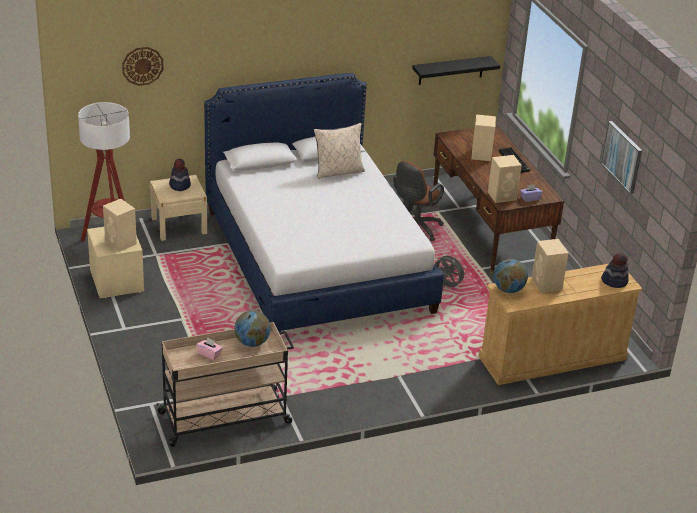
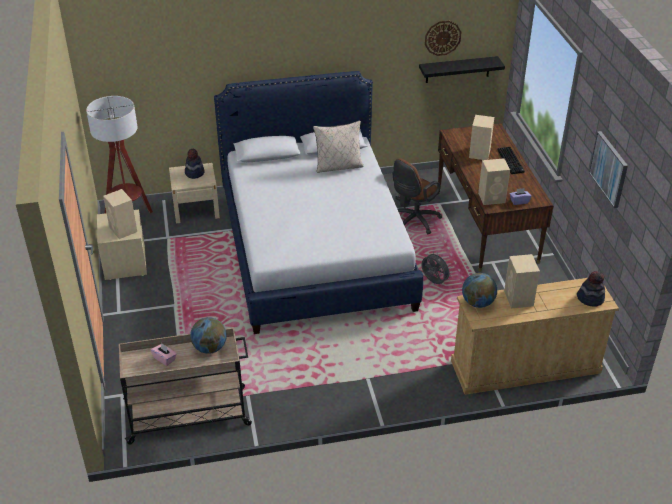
camera: 10 degrees right, 5 degrees up
(142, 66) = (152, 61): wall clock -> wall clock (442, 37)

